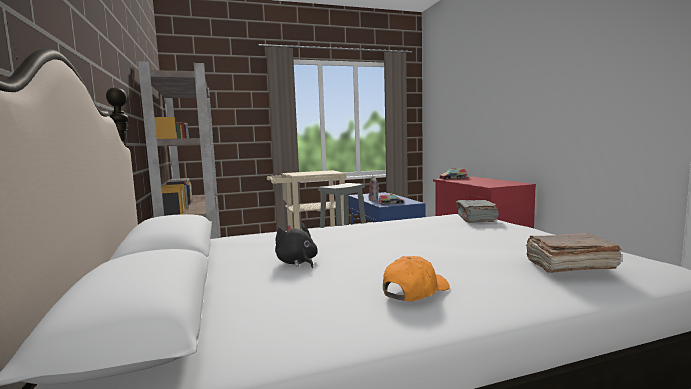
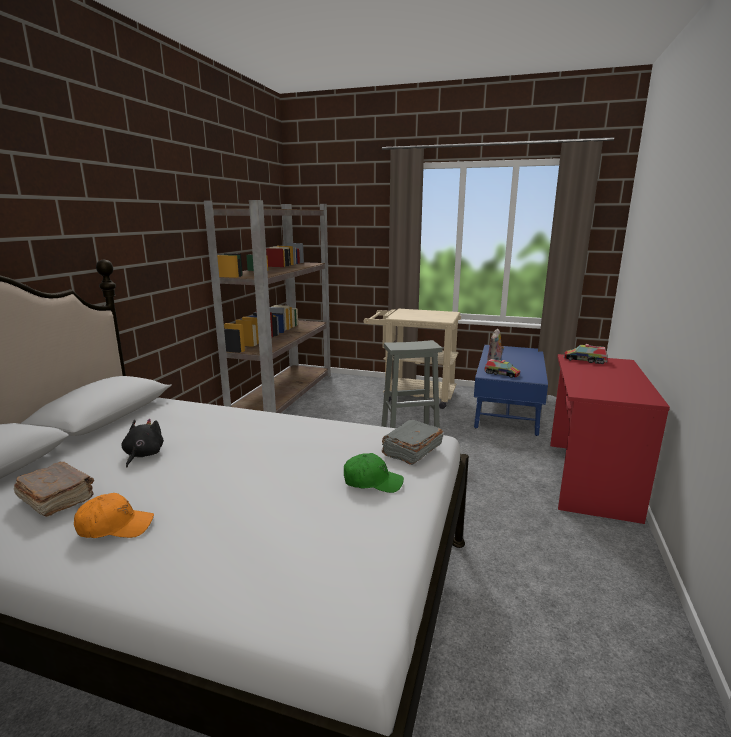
camera: 35 degrees right, 10 degrees up
(497, 231) = (372, 482): none -> green cap
(568, 265) = (266, 565): brown book -> brown book (57, 499)

